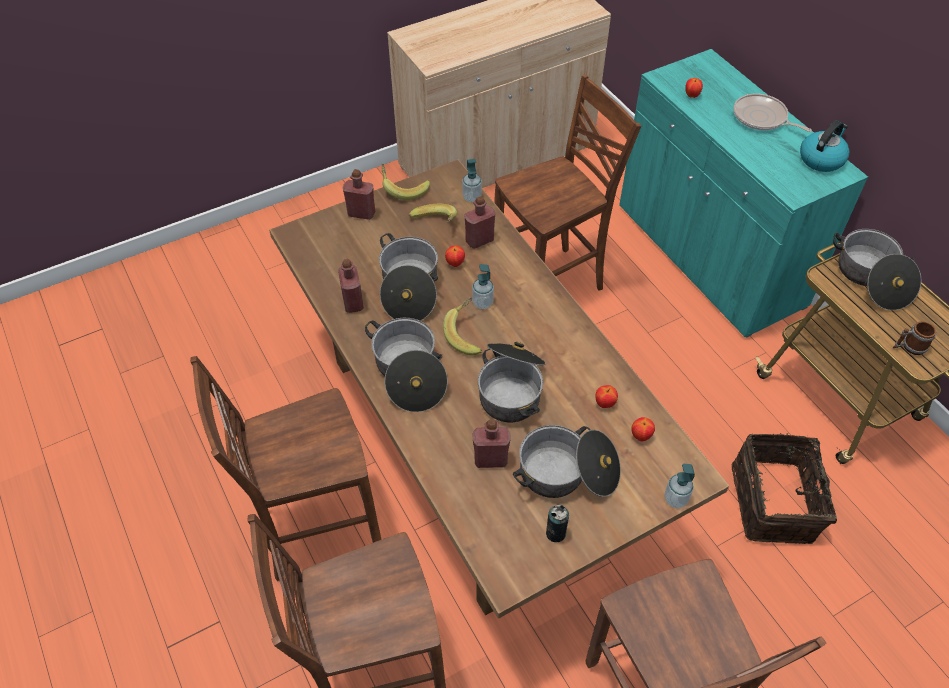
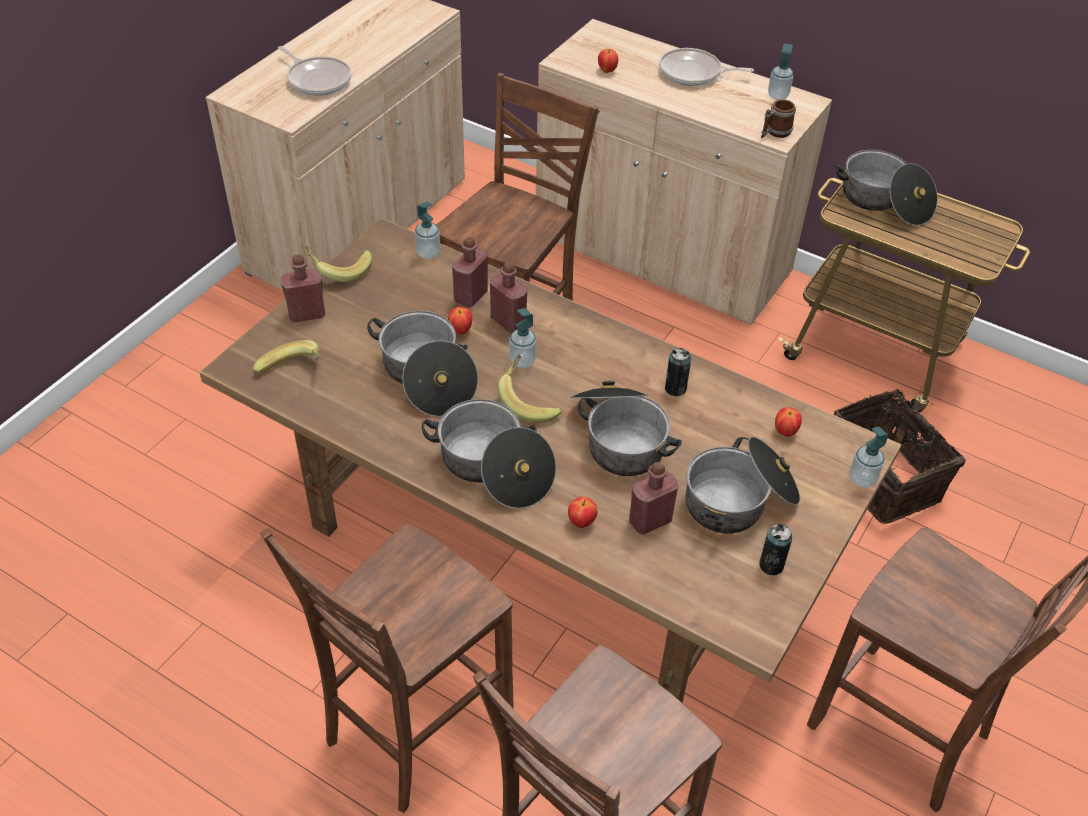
camera: 30 degrees left, 5 degrees down
(353, 302) = (369, 416): red bottle -> red bottle (508, 321)
(434, 225) = (406, 297): banana -> banana (292, 372)
(470, 40) = (317, 79): none -> frying pan
(580, 368) = (675, 388): none -> can
(605, 403) = (726, 414): apple -> apple (581, 522)
(709, 256) = (661, 255): turquoise cabinet -> beige cabinet
(821, 159) = (778, 95): kettle -> soap dispenser
(909, 347) = (960, 253): mug -> mug (774, 133)

